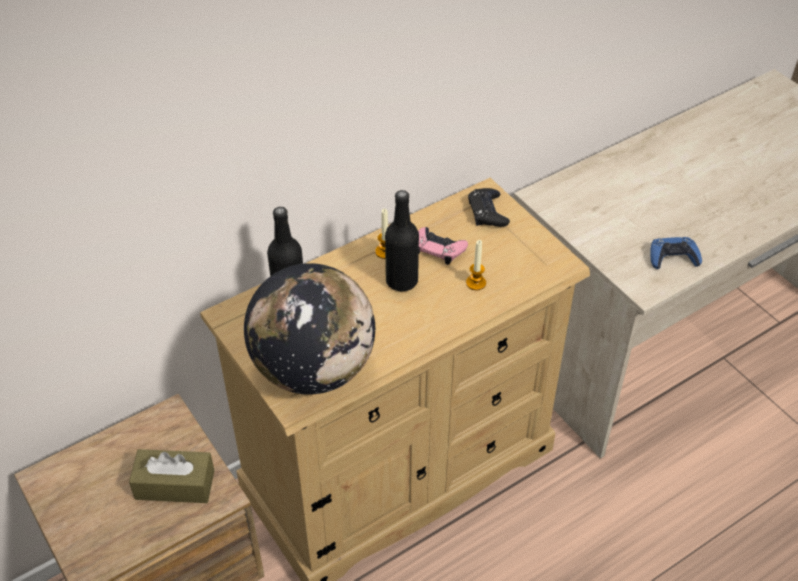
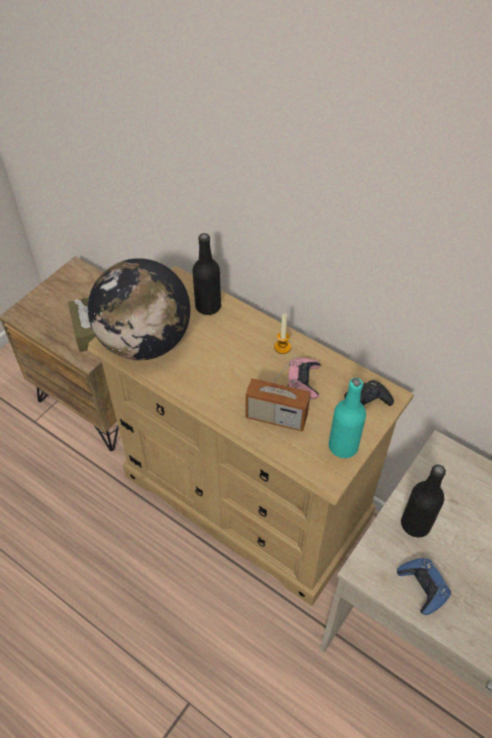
camera: 70 degrees right, 5 degrees up
(401, 281) = (255, 367): black bottle -> black bottle (415, 524)
(476, 283) = (276, 417): candle -> radio
(531, 244) = (343, 446): none -> turquoise bottle

